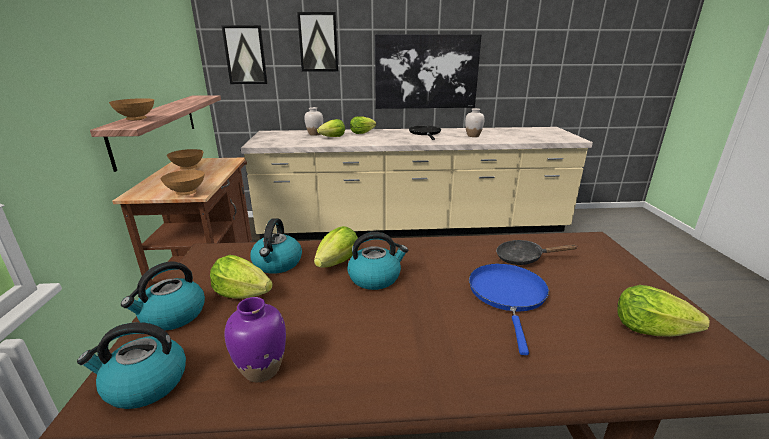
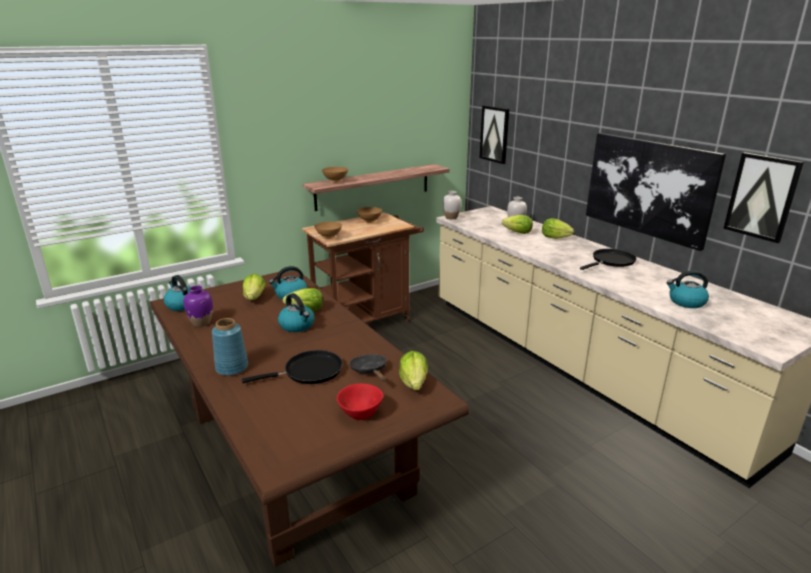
camera: 60 degrees right, 0 degrees up
(173, 316) = (227, 291): kettle -> kettle (686, 302)
(318, 42) = (549, 132): picture -> picture (762, 197)
(463, 361) = (232, 368): none -> blue vase
(473, 136) = (650, 285): white vase -> white vase (451, 217)
(508, 295) = (309, 371): blue frying pan -> black frying pan
(613, 283) = (360, 413): none -> red bowl
(649, 329) = (302, 429): lettuce -> lettuce (414, 383)

